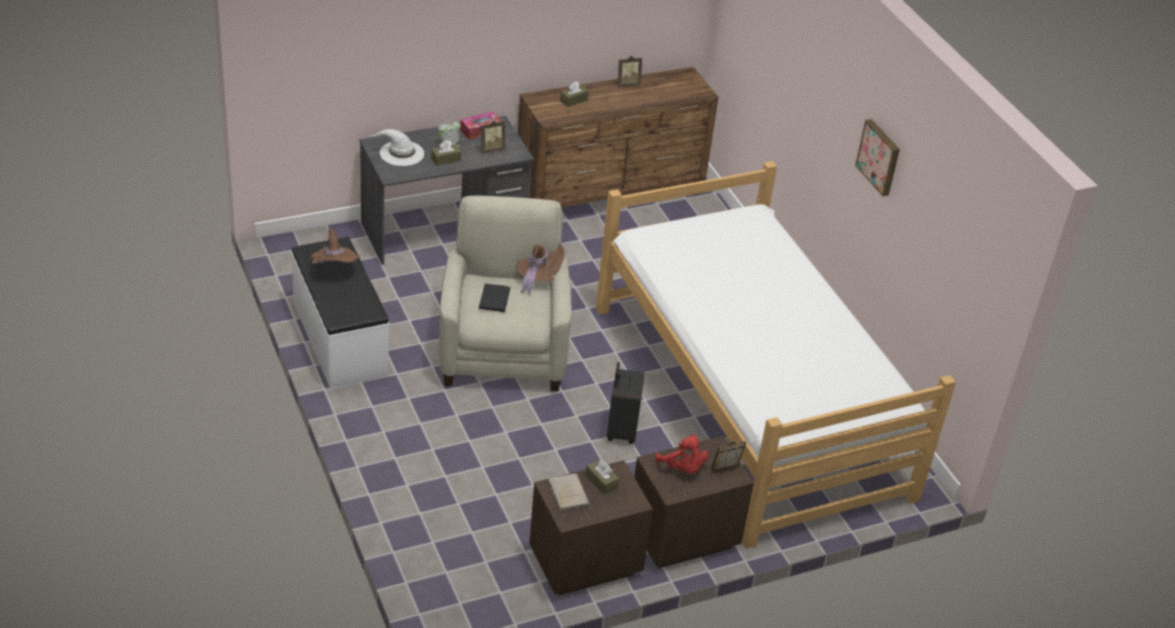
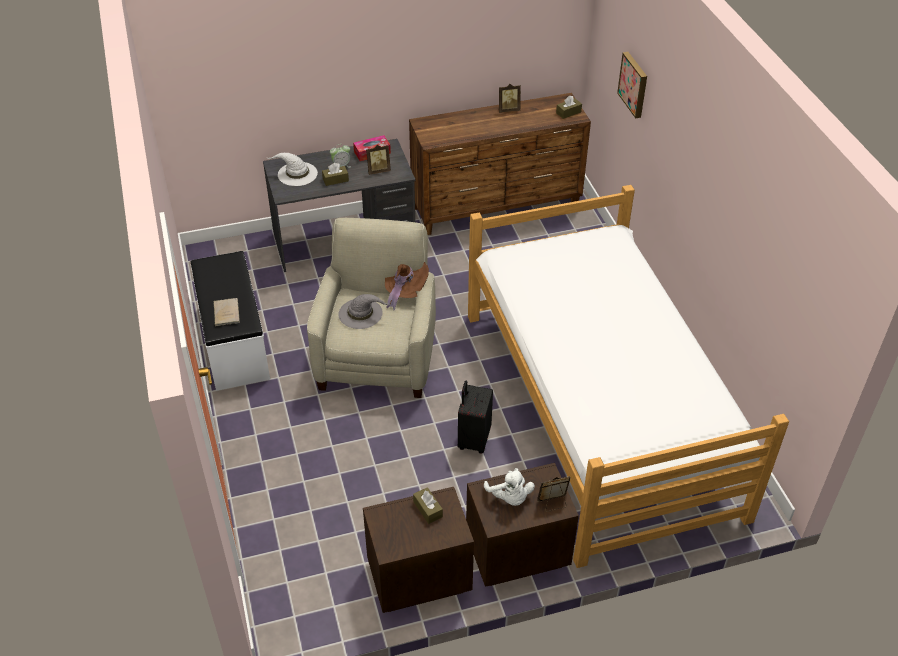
camera: 10 degrees right, 5 degrees up
(334, 269) = (223, 282): brown hat -> none
(494, 298) = (361, 313): black book -> grey hat
(567, 492) = (393, 520): beige book -> beige book (226, 312)
(573, 100) = (456, 125): brown tissue box -> brown tissue box (568, 112)
(682, 468) = (510, 497): red plush toy -> white plush toy
(880, 157) = (726, 187): picture -> picture (634, 84)

